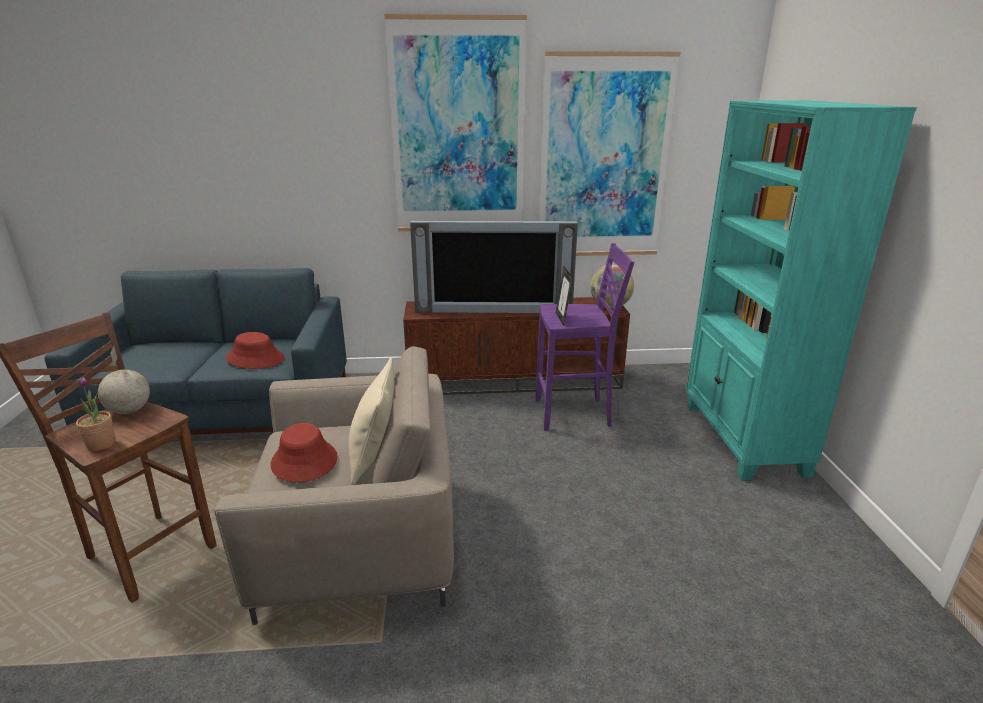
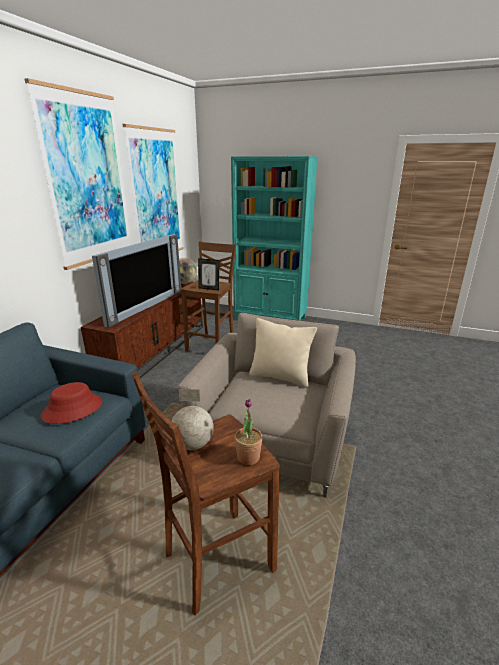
camera: 65 degrees left, 0 degrees up
(304, 461) = (270, 400): red hat -> none
(574, 414) = (212, 345): purple stool -> brown stool

